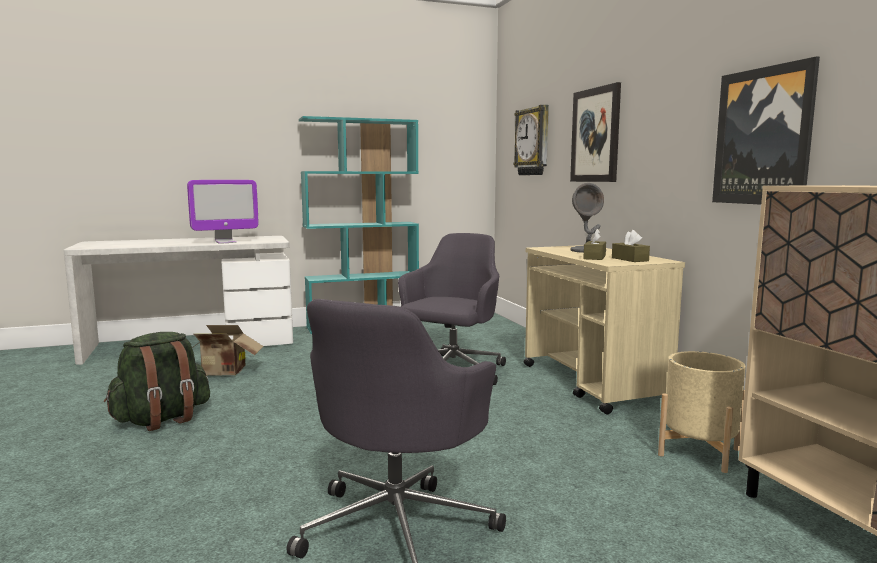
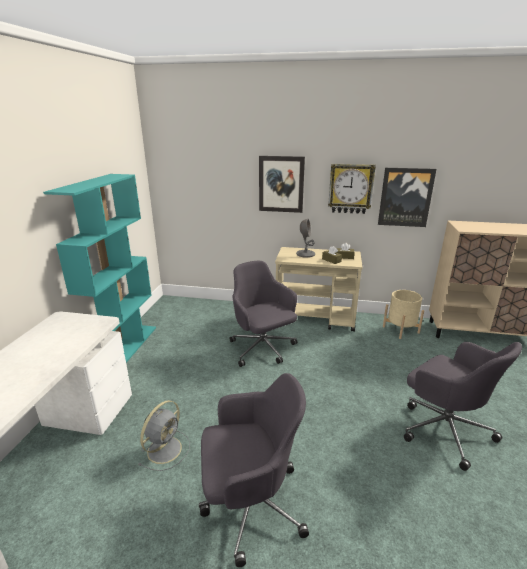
camera: 60 degrees left, 15 degrees up
(162, 419) = (250, 504): green backpack -> grey office chair
(224, 373) = (165, 448): cardboard box -> grey fan
(225, 242) = (72, 346): monitor -> none
(533, 141) = (207, 181): wall clock -> wall clock (350, 188)

